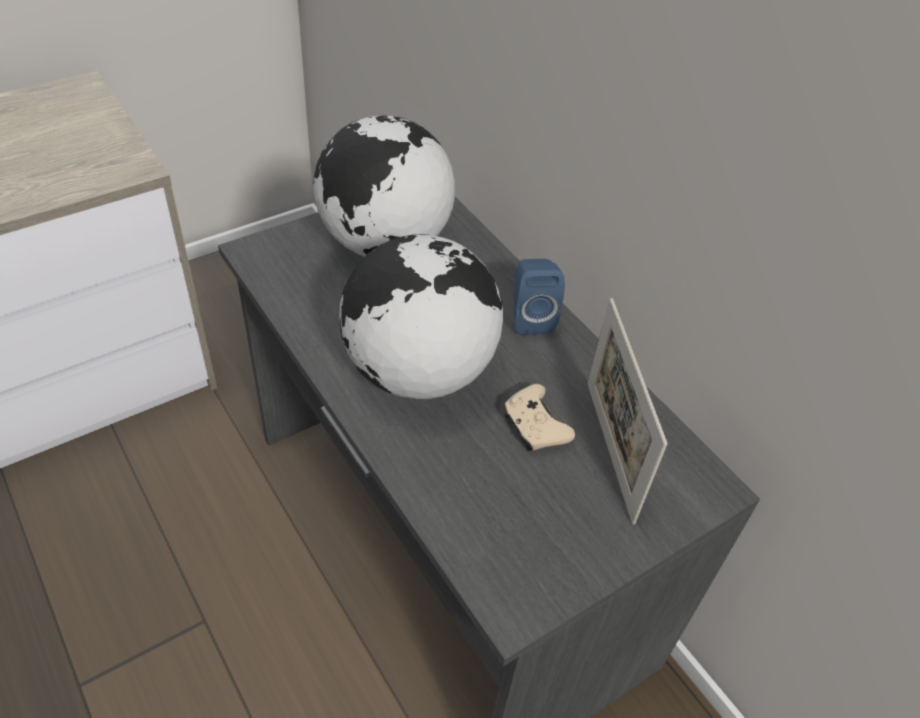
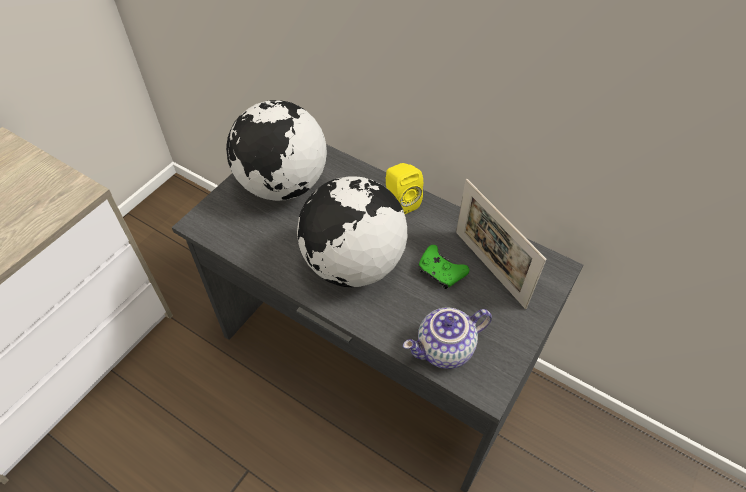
camera: 20 degrees left, 5 degrees up
(480, 531) = (445, 350): none -> teapot
(530, 318) = (400, 202): blue speaker -> yellow speaker
(534, 427) = (440, 272): beige game controller -> green game controller

